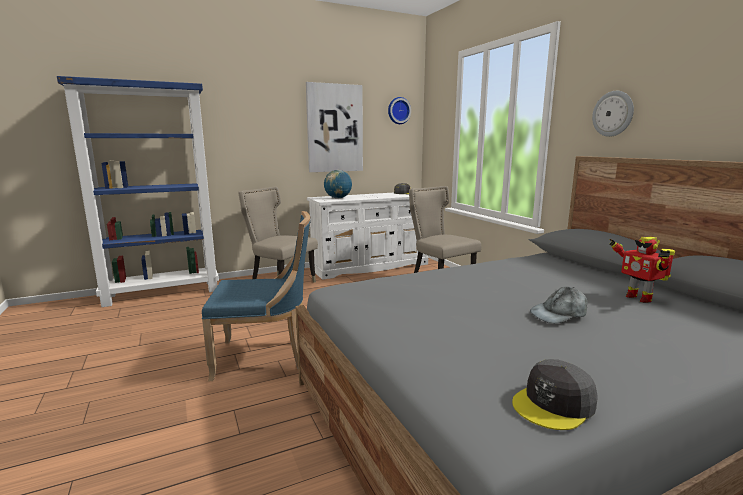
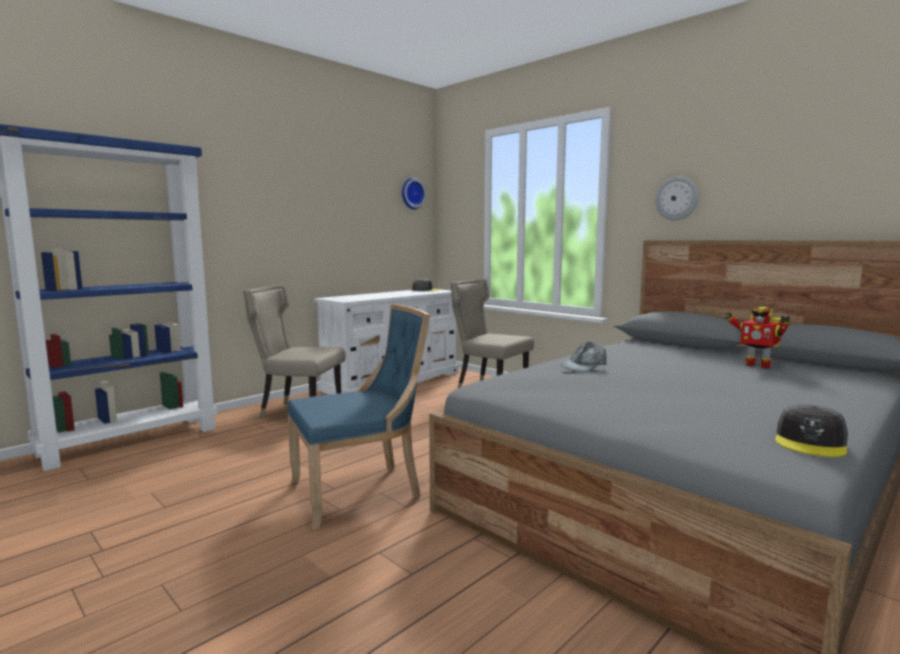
camera: 20 degrees left, 5 degrees down
(335, 128) = (344, 212): picture -> none
(338, 198) = (357, 297): globe -> none
(559, 313) = (719, 382): grey cap -> grey cap (584, 366)

